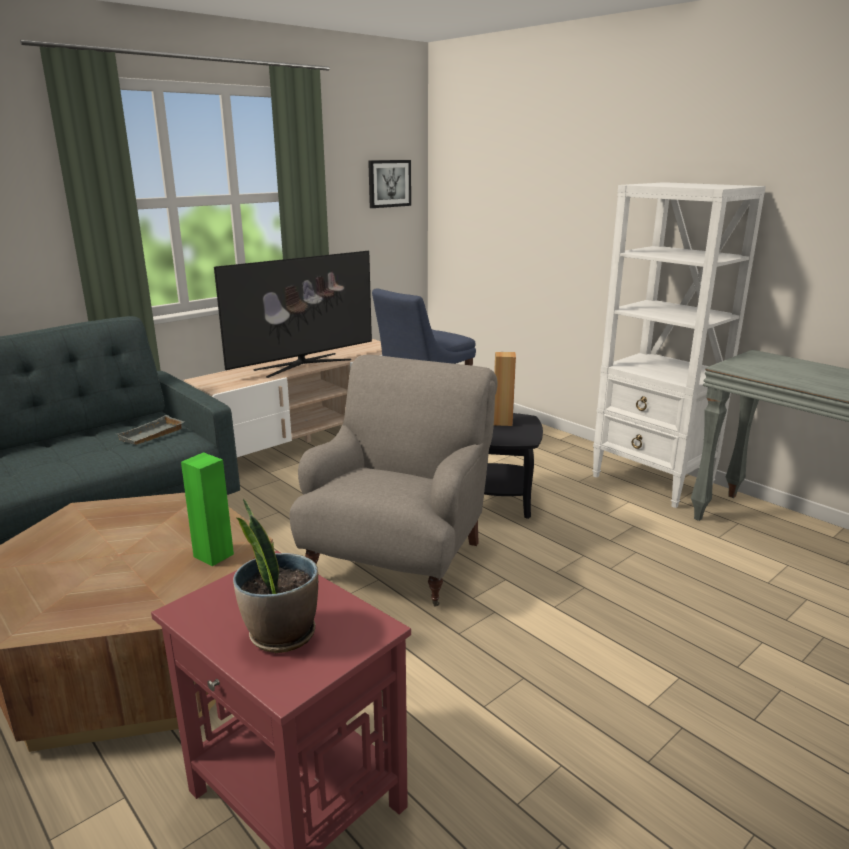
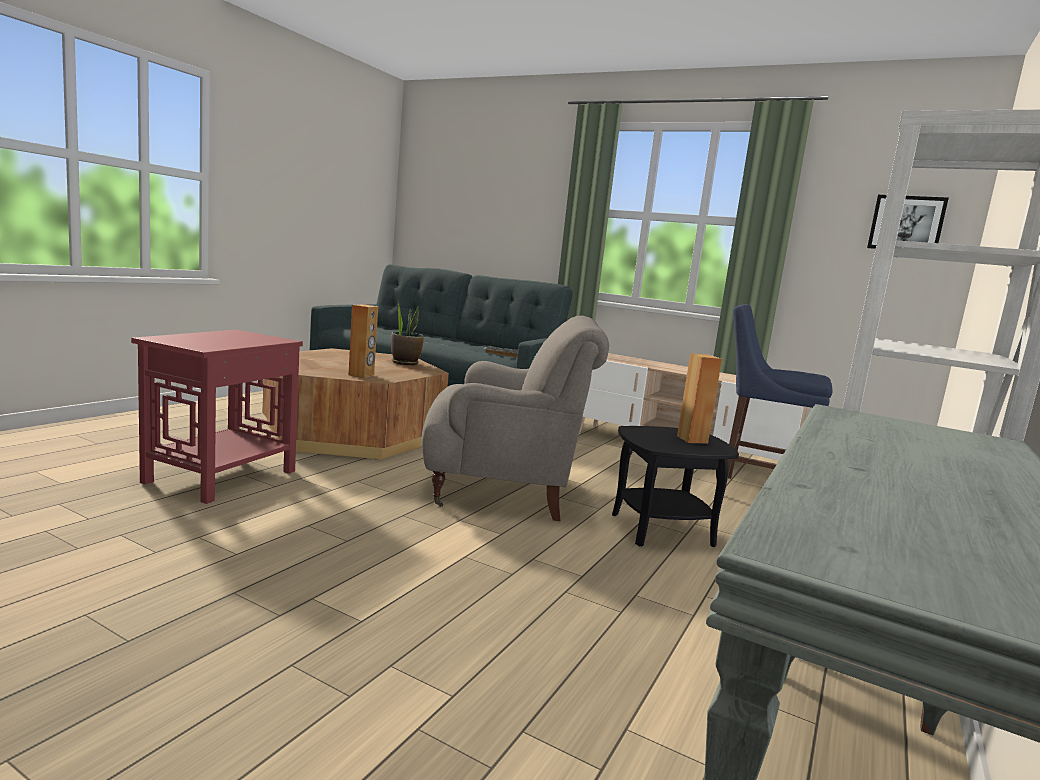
camera: 70 degrees right, 10 degrees down
(214, 555) = (361, 375): green speaker -> brown speaker
(281, 634) = (206, 339): potted plant -> potted plant (405, 363)
(302, 365) = (686, 370): television -> none

